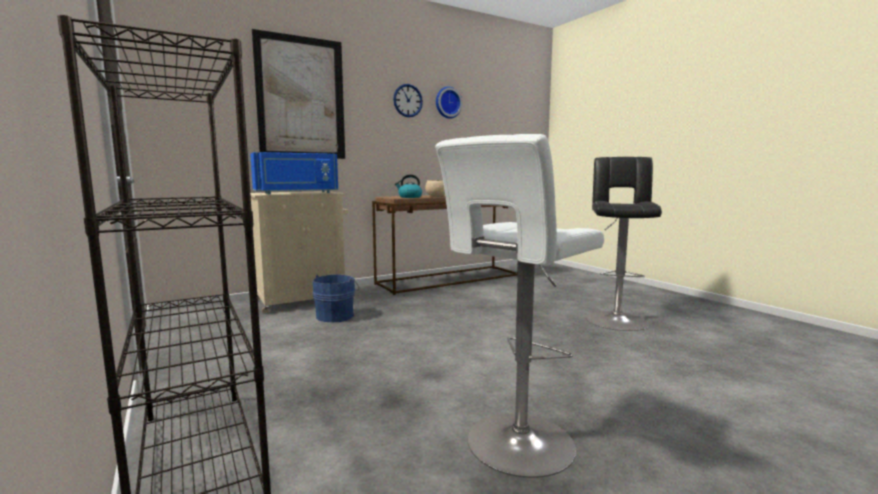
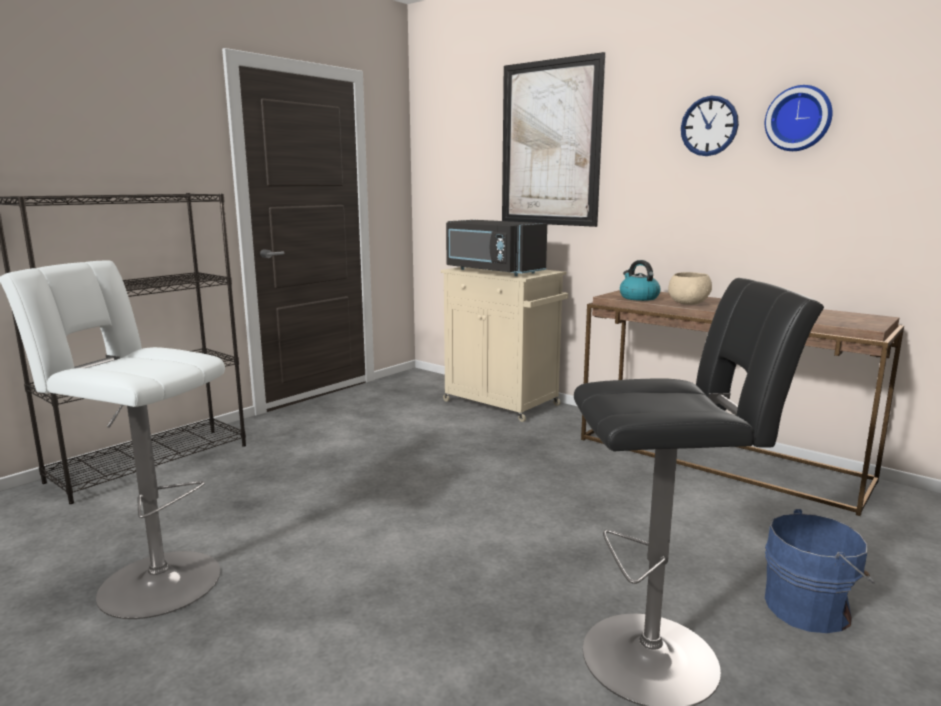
camera: 70 degrees right, 5 degrees up
(296, 193) = (492, 271): blue microwave -> black microwave
(336, 316) = (465, 430): blue bucket -> blue bucket (811, 608)

